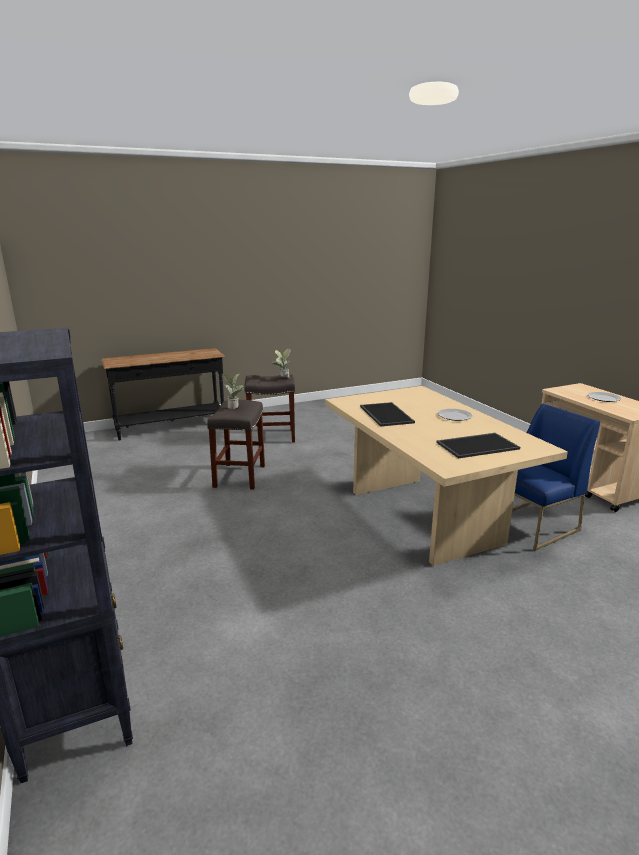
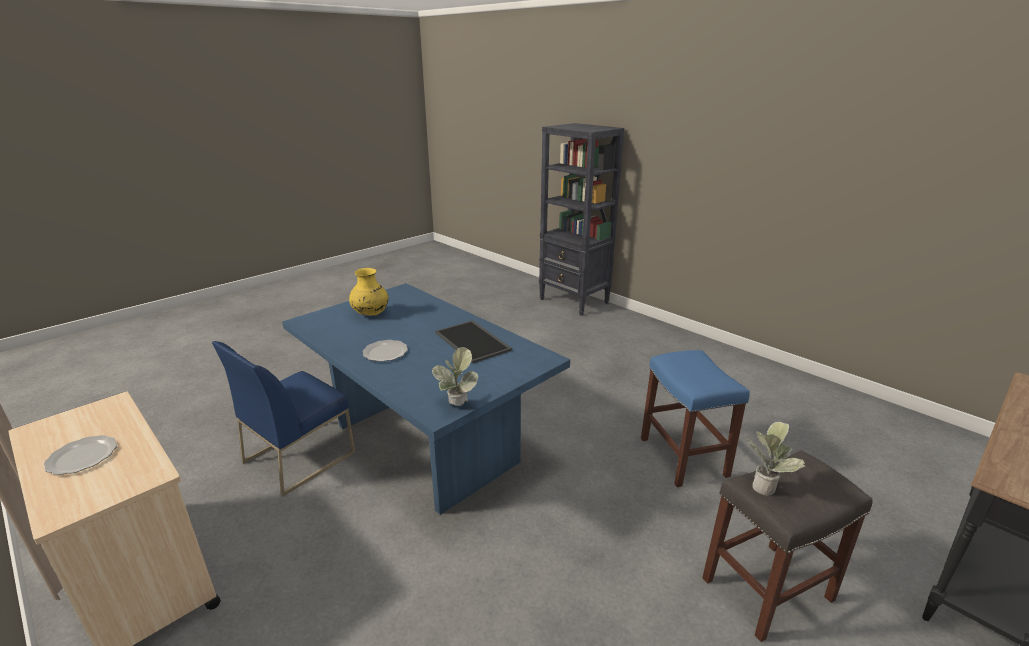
camera: 160 degrees right, 5 degrees up
(235, 406) = (706, 374): potted plant -> potted plant (456, 408)
(239, 476) = (684, 457): grey stool -> blue stool
(424, 516) = (424, 443): beige dining table -> blue dining table
(477, 445) = (370, 314): tray -> yellow vase

